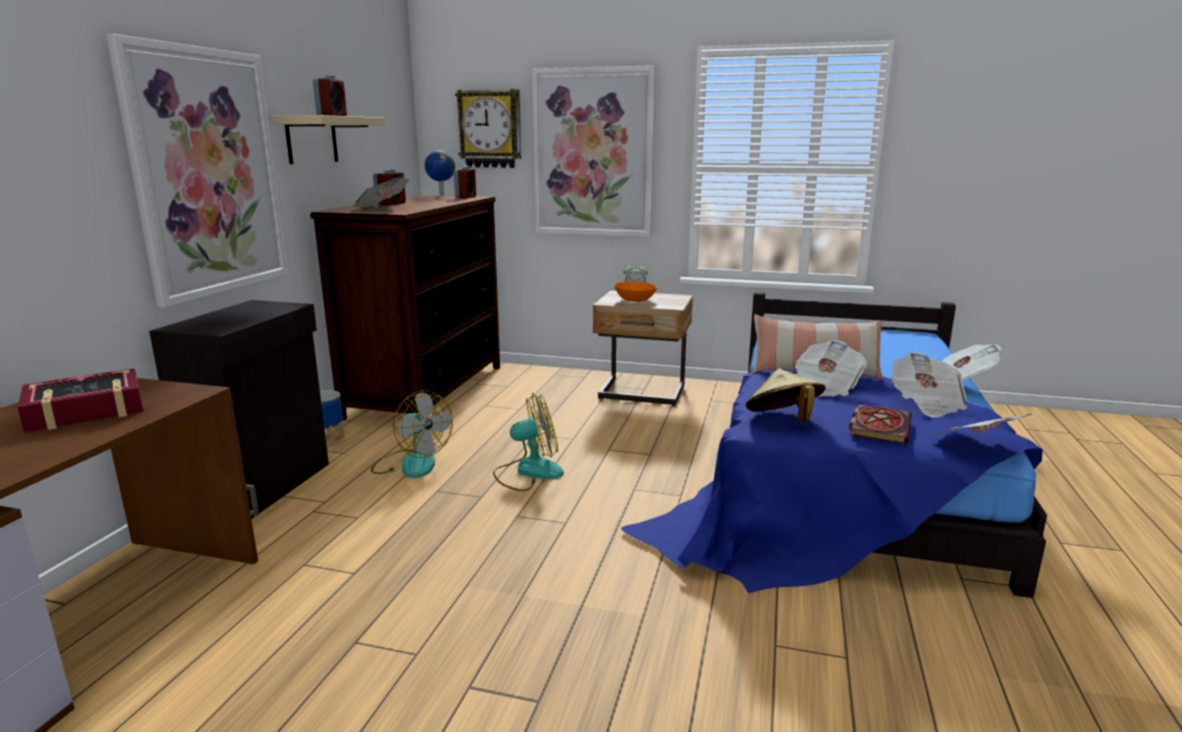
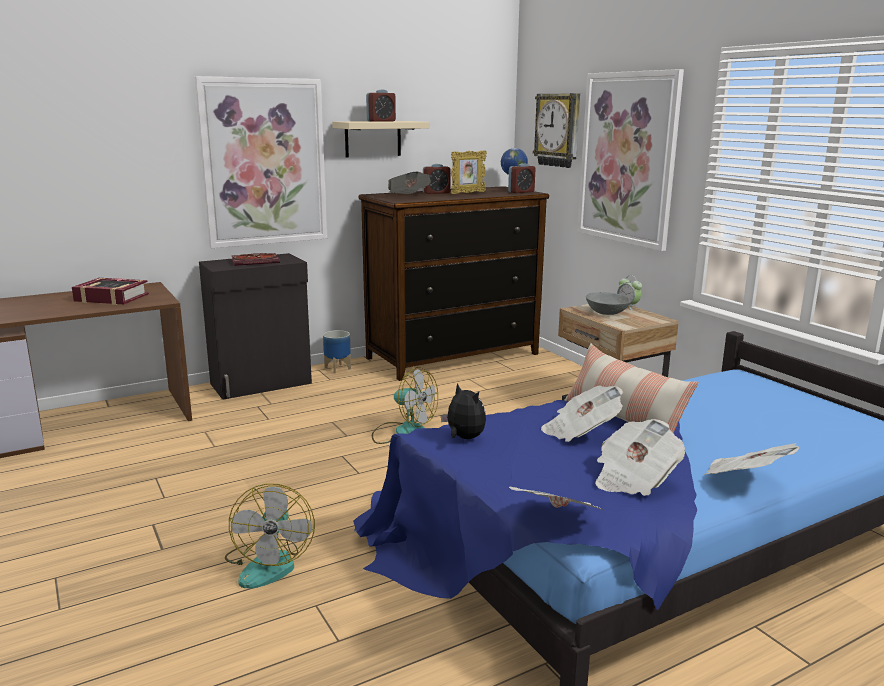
camera: 45 degrees right, 0 degrees up
(411, 463) = (351, 400): fan -> fan (269, 563)
(424, 201) = (467, 193): none -> picture frame
(634, 300) = (606, 313): orange bowl -> grey bowl
(783, 420) = (464, 438): beige hat -> plush toy
(878, 426) = (522, 472): book -> book (256, 261)

